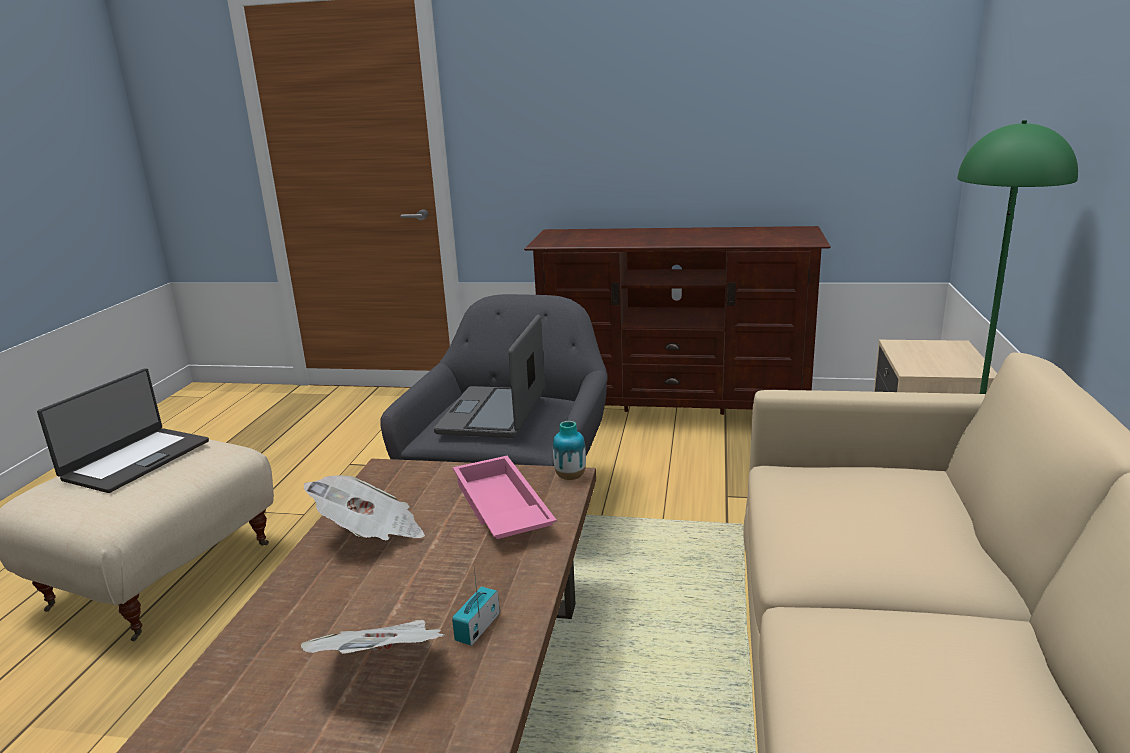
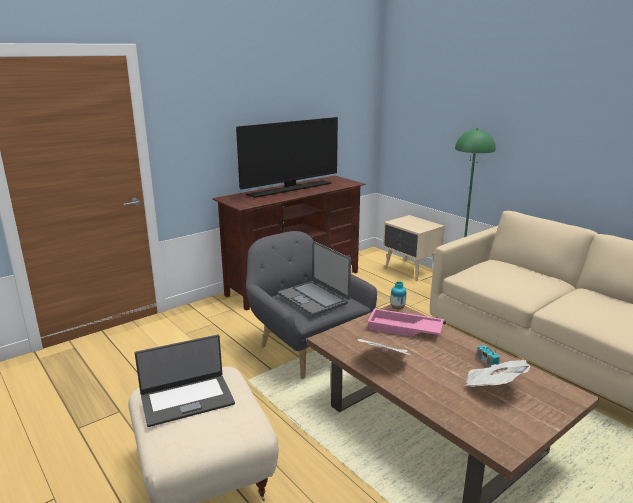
camera: 50 degrees left, 0 degrees up
(135, 460) = (187, 399): laptop -> laptop turned 90 degrees clockwise
(675, 234) = (290, 189): none -> television

